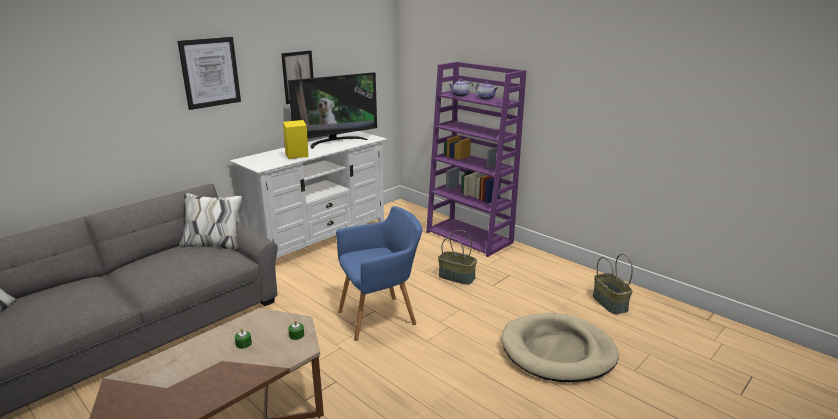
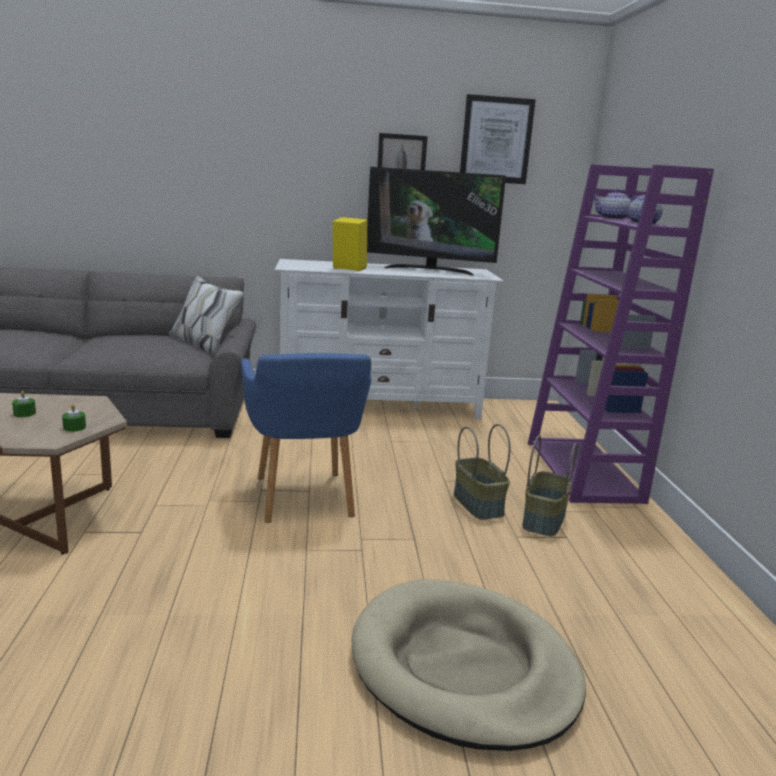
camera: 40 degrees right, 5 degrees down
(210, 72) = (273, 140): picture -> picture (496, 140)
(380, 316) = (304, 499): blue armchair -> blue armchair turned 60 degrees clockwise
(610, 303) = (697, 662): basket -> basket (544, 520)

